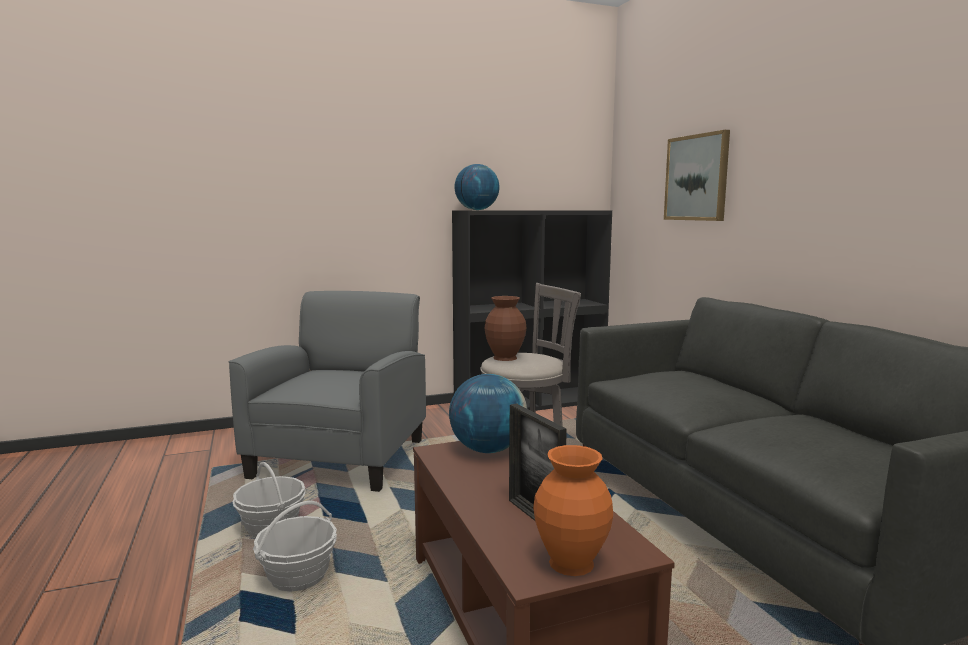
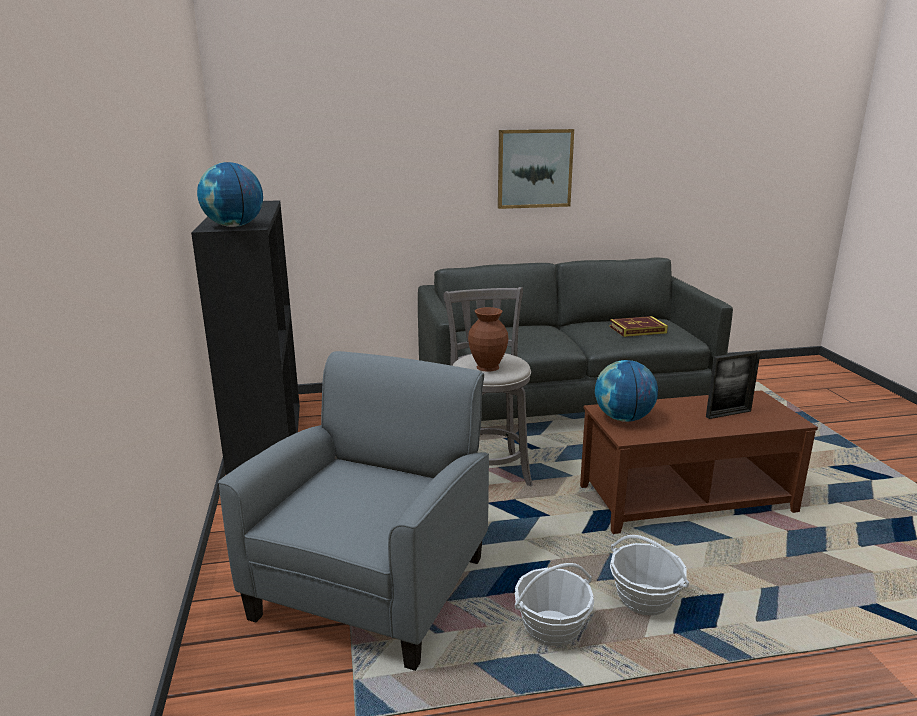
camera: 80 degrees left, 10 degrees up
(341, 458) = (372, 585): grey armchair -> grey armchair turned 90 degrees clockwise
(570, 562) = (775, 411): orange vase -> none
(697, 178) = (374, 162): picture -> picture (534, 168)
(820, 444) = (637, 330): none -> book

